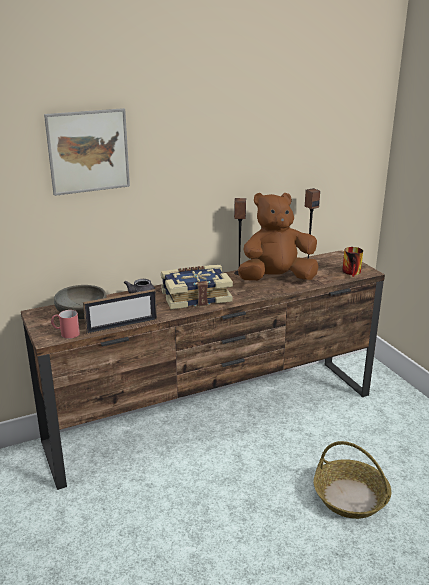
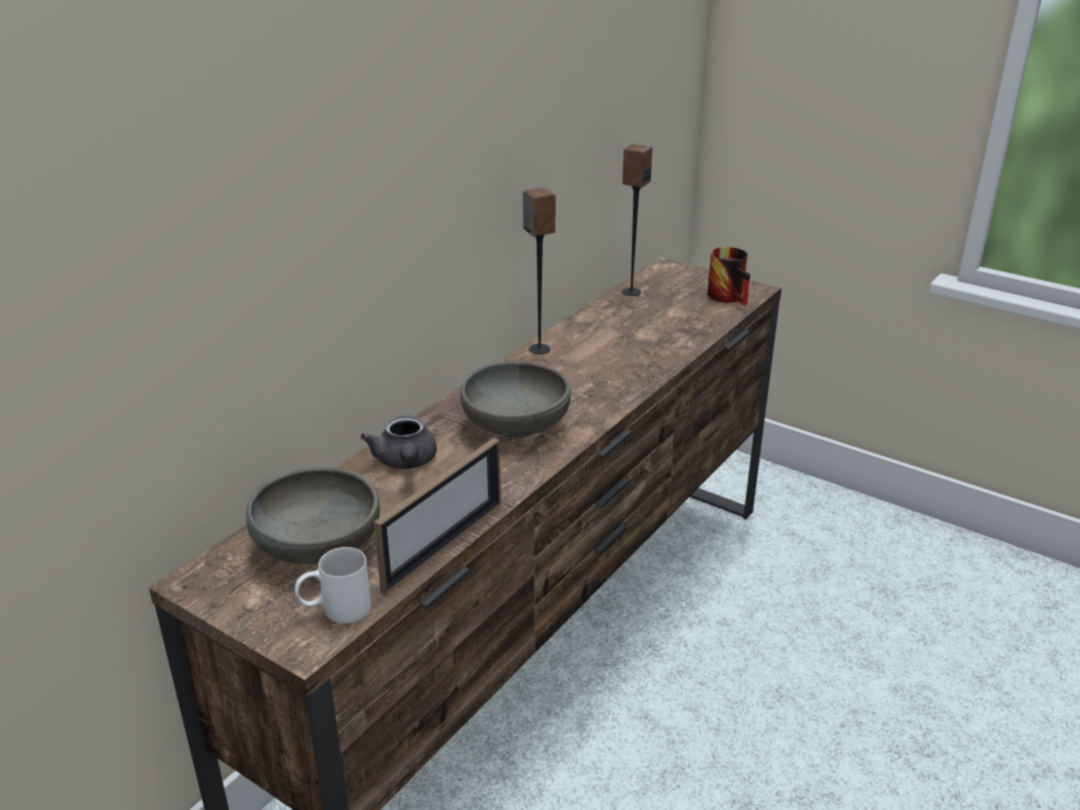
camera: 30 degrees left, 5 degrees up
(65, 333) = (335, 610): red mug -> white mug
(88, 151) = (253, 133): picture -> none
(195, 296) = (516, 425): book -> grey bowl
(276, 279) = (622, 345): brown plush toy -> none
(351, 497) = (883, 714): basket -> none

